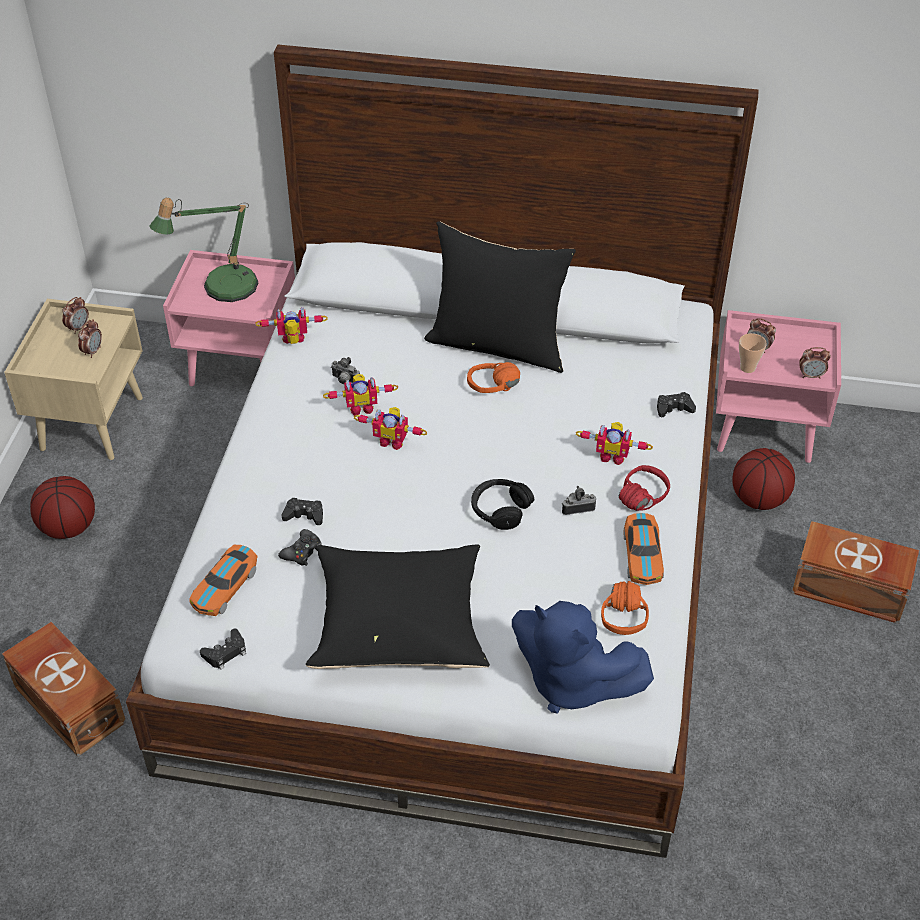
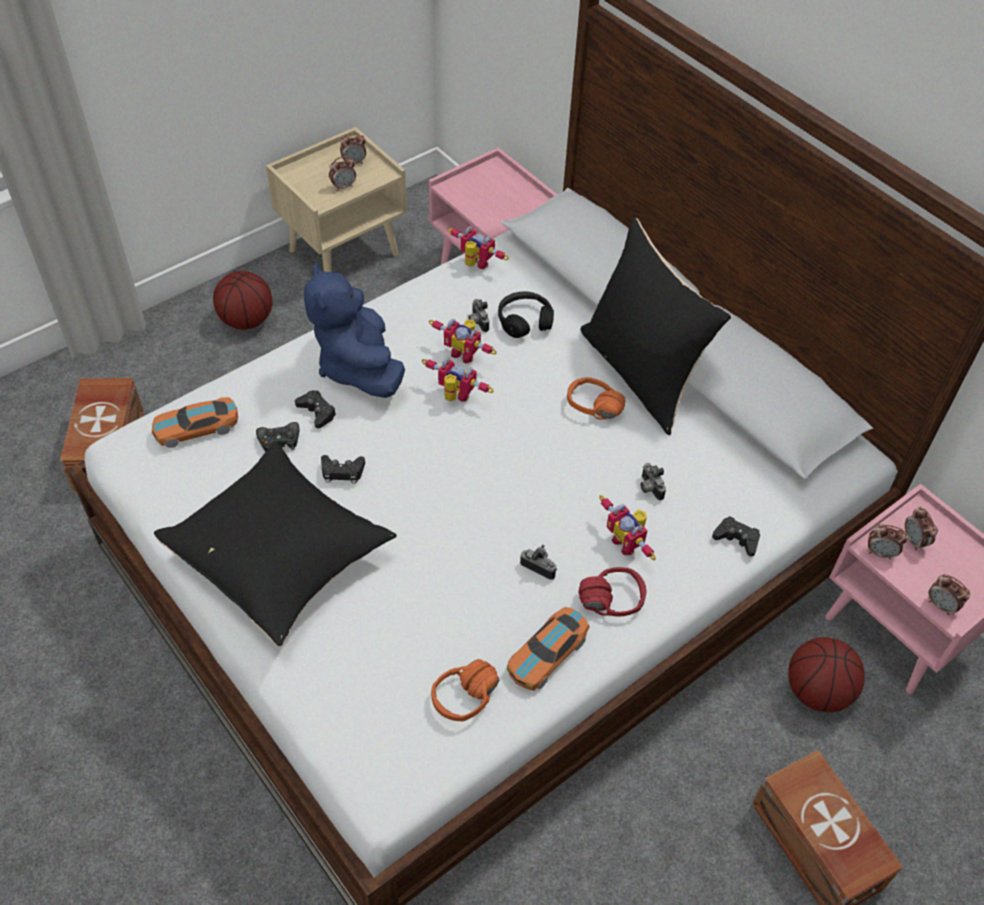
camera: 40 degrees right, 5 degrees up
(221, 287) = (490, 192): table lamp -> none
(225, 653) = (140, 480): black game controller -> black game controller (342, 472)
(392, 440) = (454, 398): toy robot -> toy robot turned 150 degrees clockwise
(500, 509) = (472, 519): black headphones -> black headphones (524, 321)
(571, 682) = (354, 717): blue plush toy -> blue plush toy (358, 367)
(587, 414) = (649, 488): none -> camera
(747, 368) = (880, 553): cup -> alarm clock

